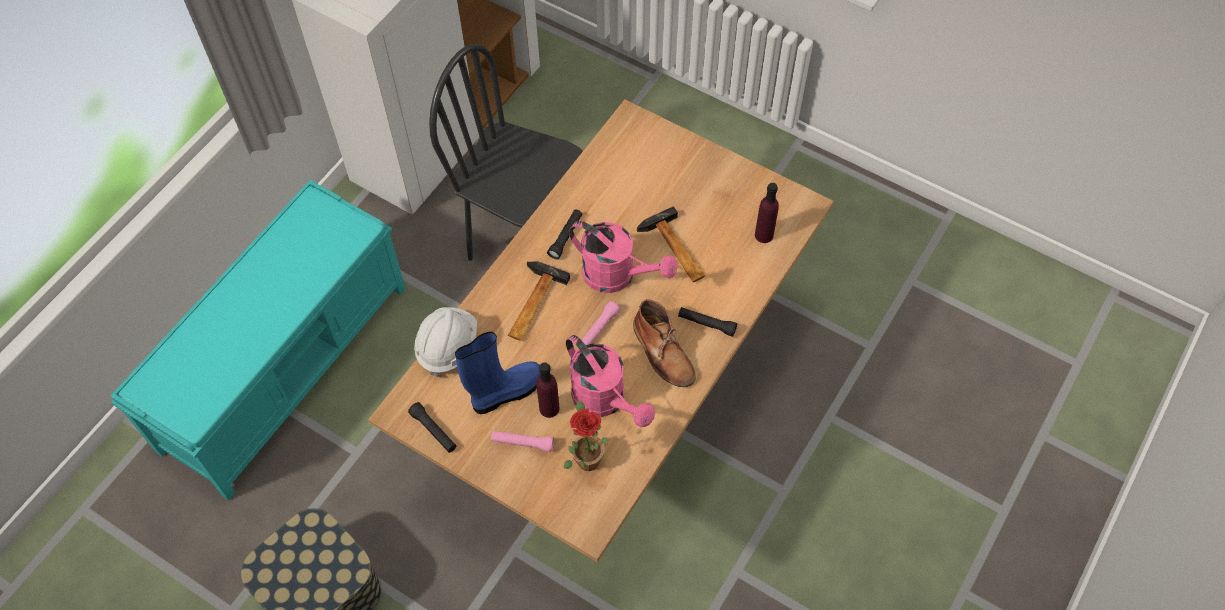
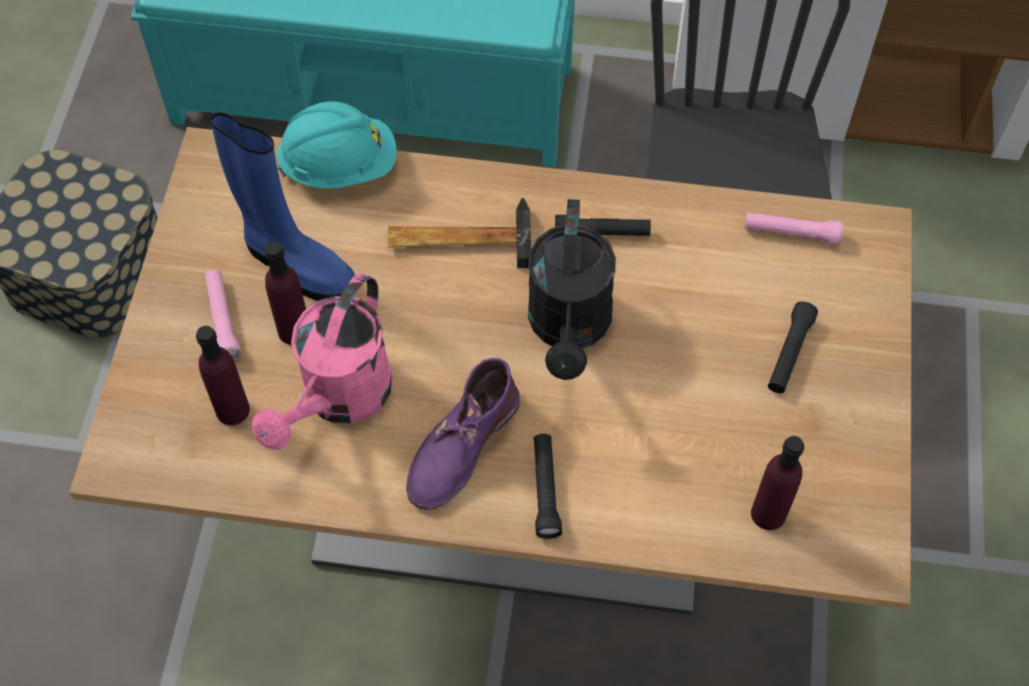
camera: 65 degrees right, 0 degrees up
(433, 431) = (199, 206): black flashlight -> black flashlight (789, 354)
(447, 346) = (339, 166): white hard hat -> turquoise hard hat
(585, 456) = (232, 410): potted plant -> purple bottle
(598, 330) = (458, 341): pink flashlight -> pink flashlight (791, 233)
(617, 276) = (569, 328): pink watering can -> black watering can
(663, 352) = (461, 446): brown boot -> purple boot
(675, 251) = (659, 391): hammer -> none

